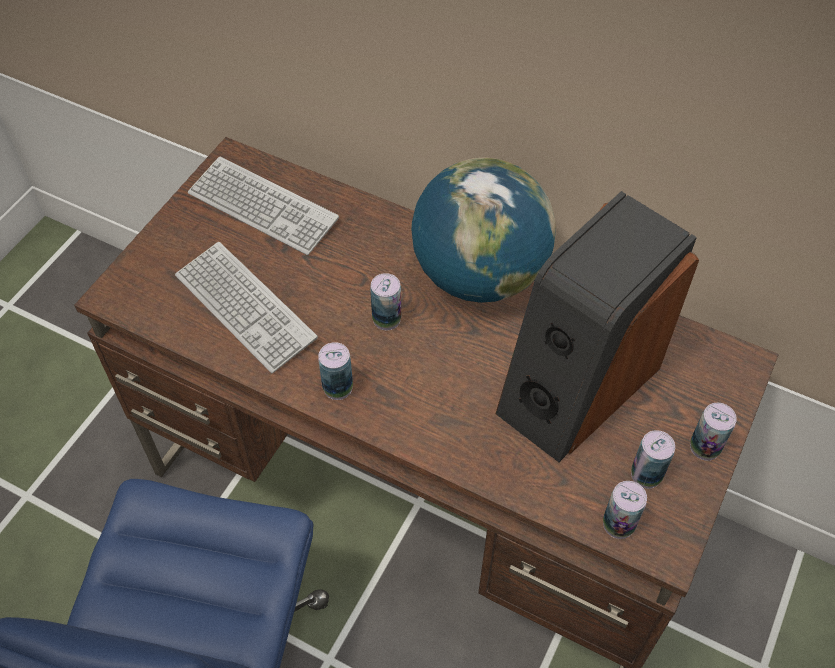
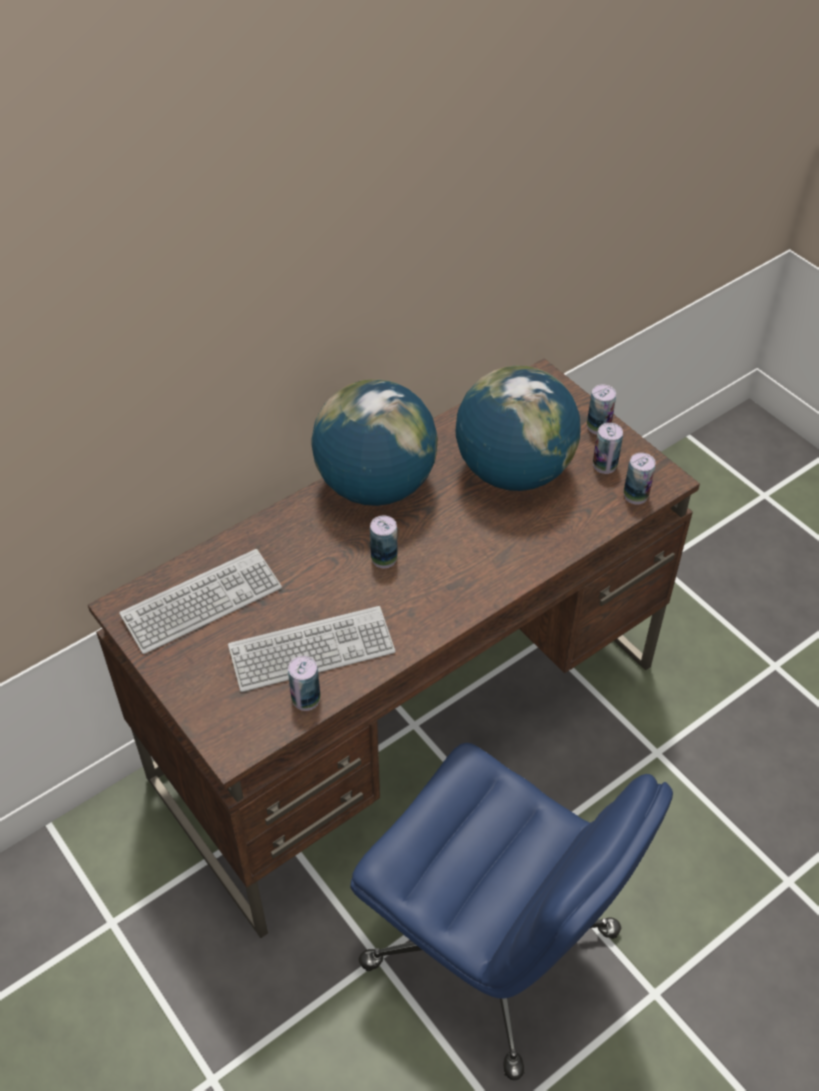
camera: 65 degrees left, 5 degrees down
(337, 387) = (434, 613): can -> can (306, 699)
(577, 387) = (513, 471): speaker -> globe

